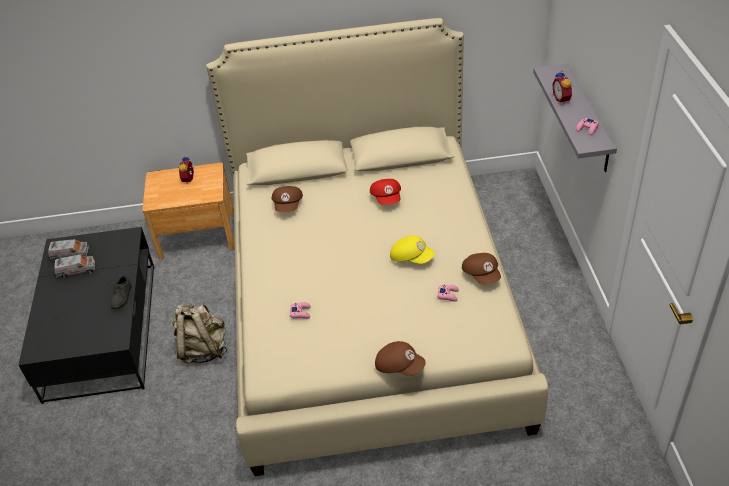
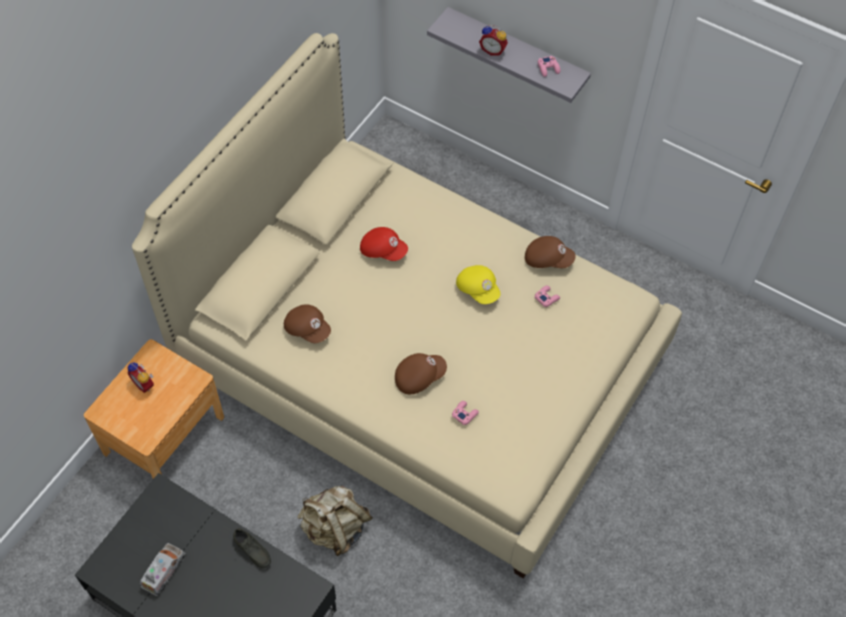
camera: 55 degrees left, 15 degrees up
(70, 254) = (130, 564): toy truck -> none
(399, 366) = (590, 387): brown cap -> brown cap (419, 377)
(411, 257) = (478, 289): yellow cap -> yellow cap turned 75 degrees clockwise

